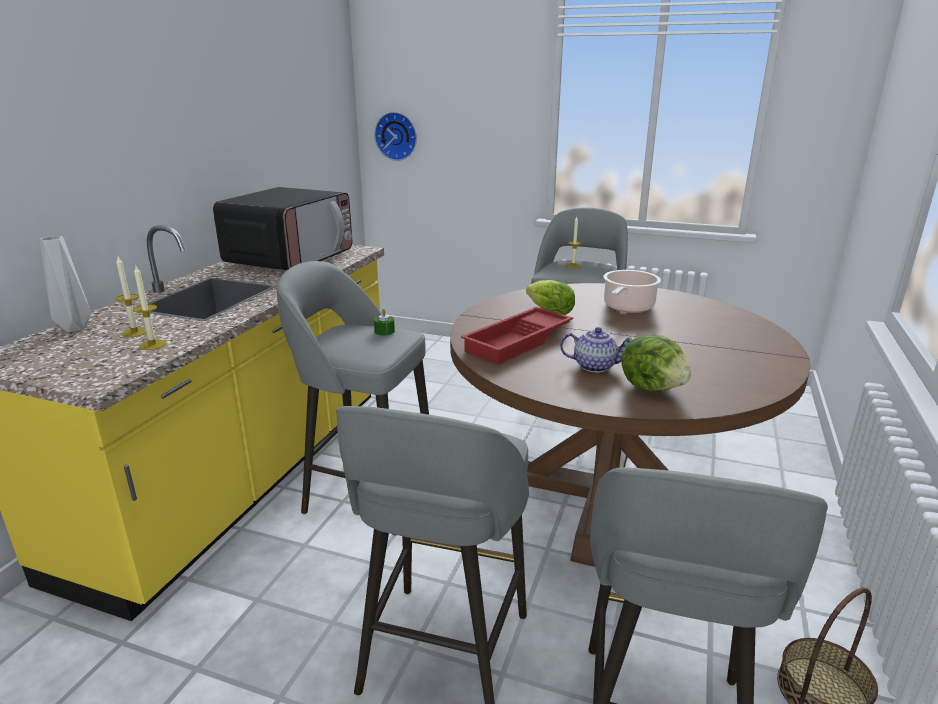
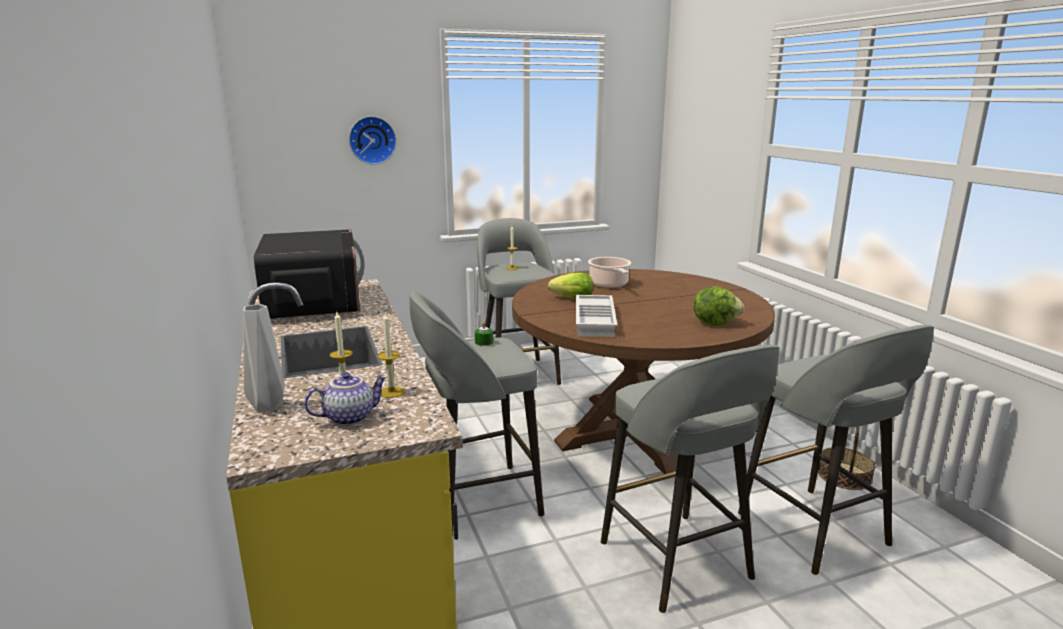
camera: 40 degrees left, 5 degrees down
(397, 136) = (287, 173): wall clock -> wall clock (372, 140)
(519, 342) = (596, 321): red tray -> white tray
(595, 366) = (665, 321): teapot -> teapot (349, 417)

